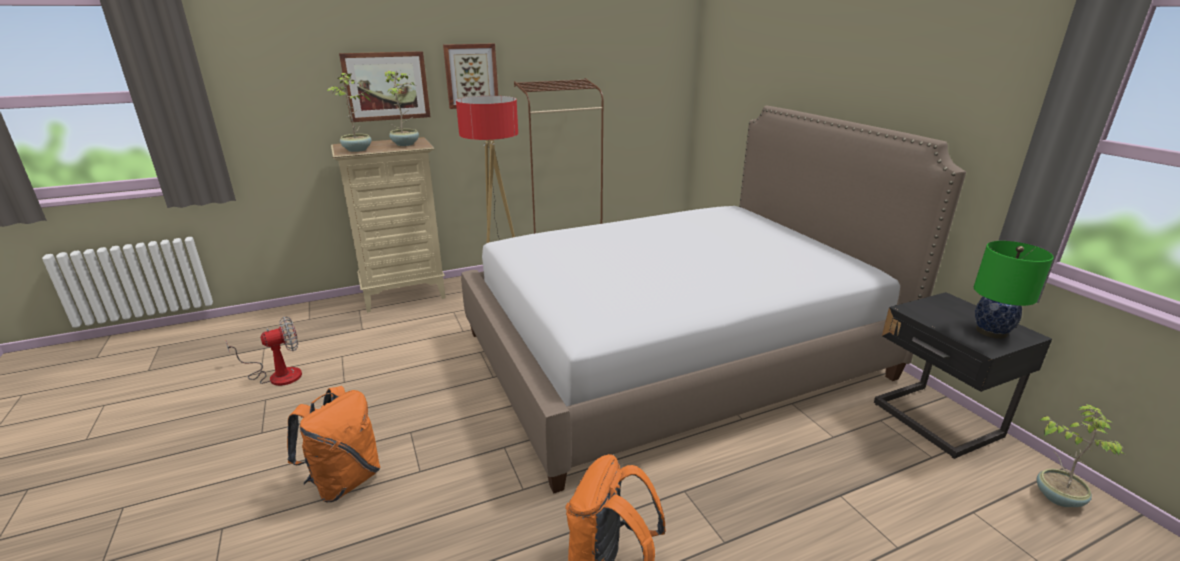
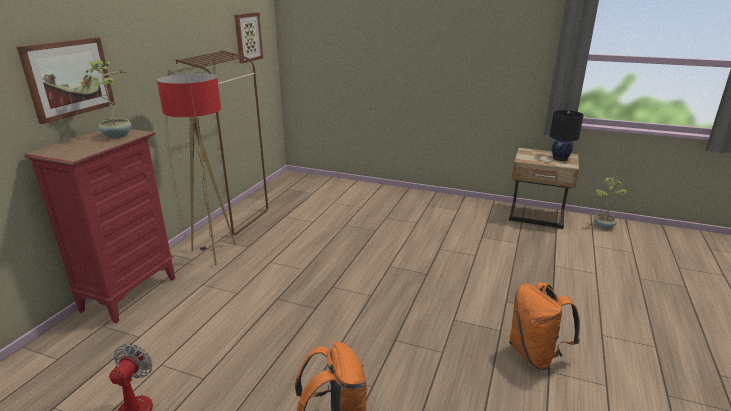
camera: 45 degrees left, 0 degrees up
(357, 150) = (83, 151): potted plant -> none
(406, 296) = (132, 294): beige dresser -> red dresser
(471, 76) = (139, 58): picture -> picture (248, 37)
(673, 355) = (395, 240): bed -> none
(934, 422) = (536, 217): black nightstand -> beige nightstand
(991, 331) = (560, 158): green table lamp -> black table lamp

